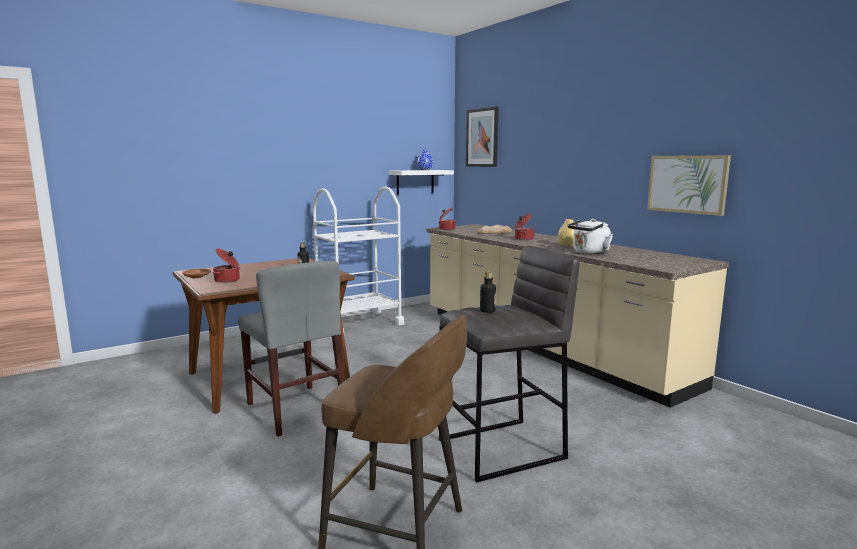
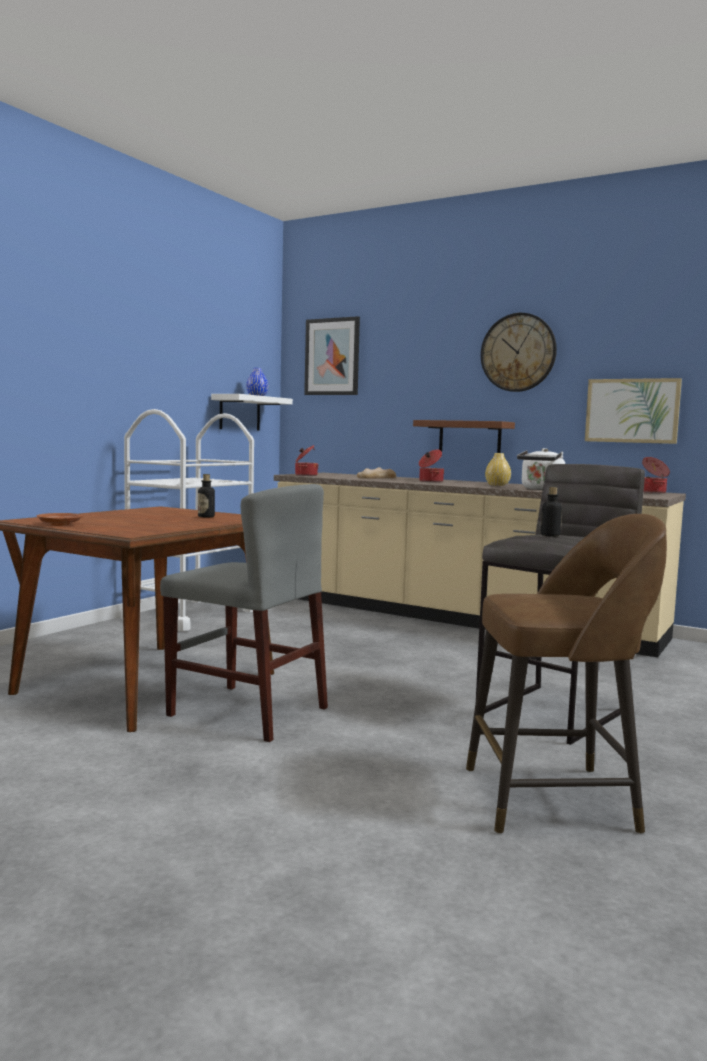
camera: 25 degrees left, 5 degrees down
(228, 280) = (124, 526): cooking pot -> cooking pot (652, 492)
(566, 204) = (469, 439): none -> brown shelf
(601, 132) = (518, 352): none -> wall clock

